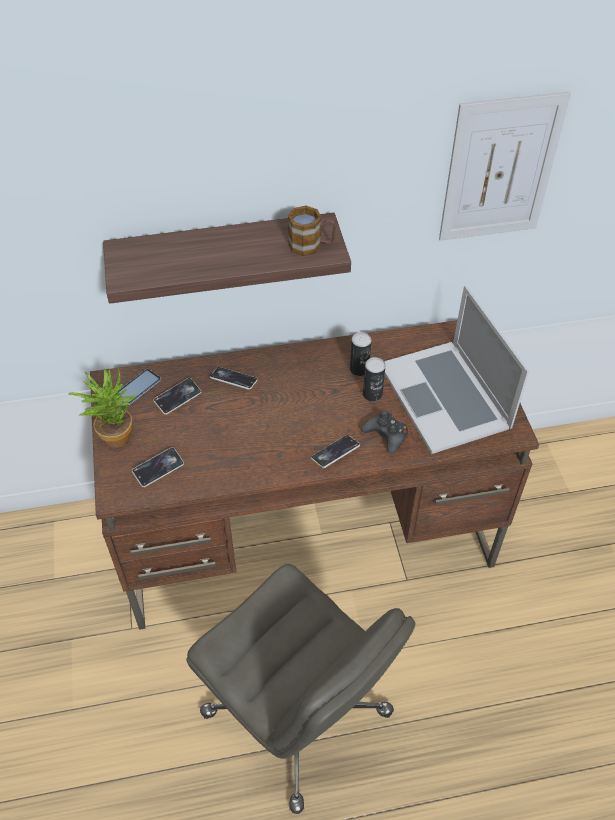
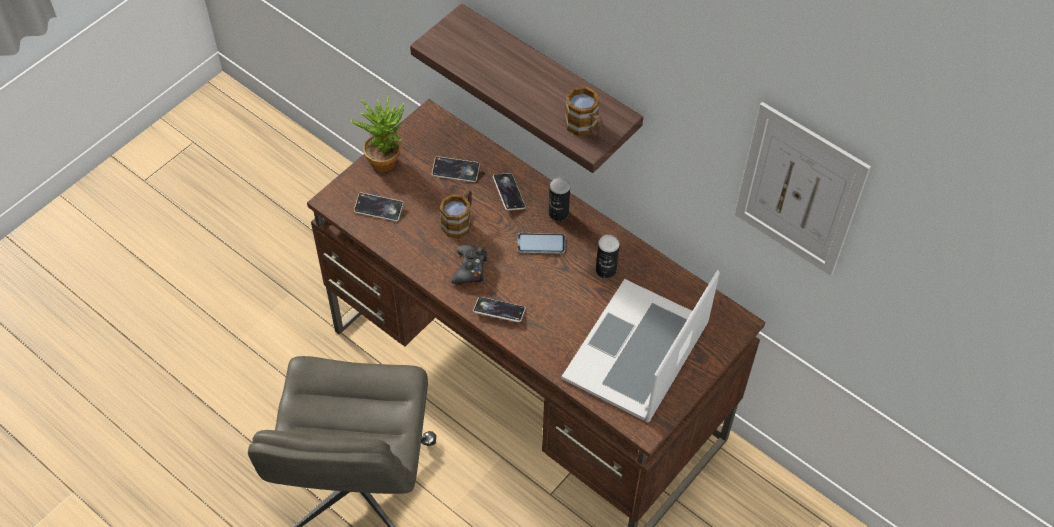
camera: 50 degrees right, 5 degrees up
(138, 387) = (442, 139): phone -> phone (541, 244)
(227, 425) = (459, 221): none -> mug
(372, 394) = (586, 297): can -> can (558, 213)
(386, 435) = (551, 334): black game controller -> black game controller (470, 269)

